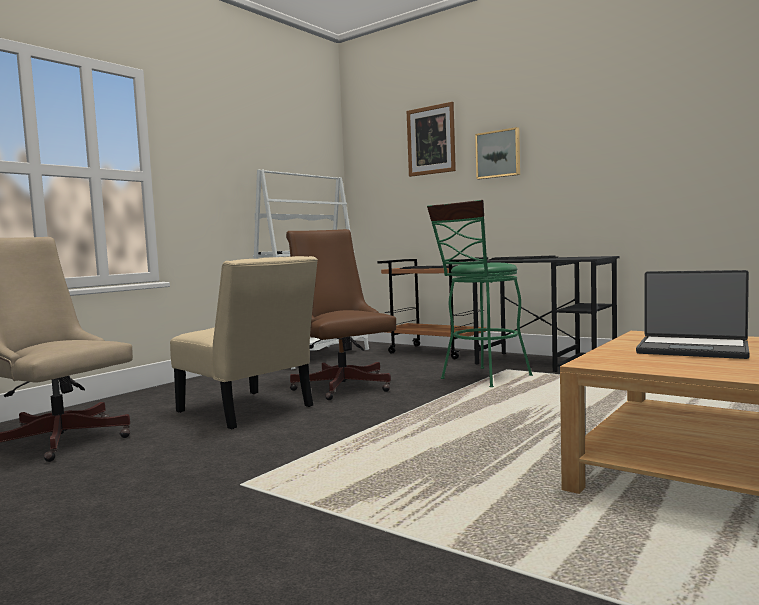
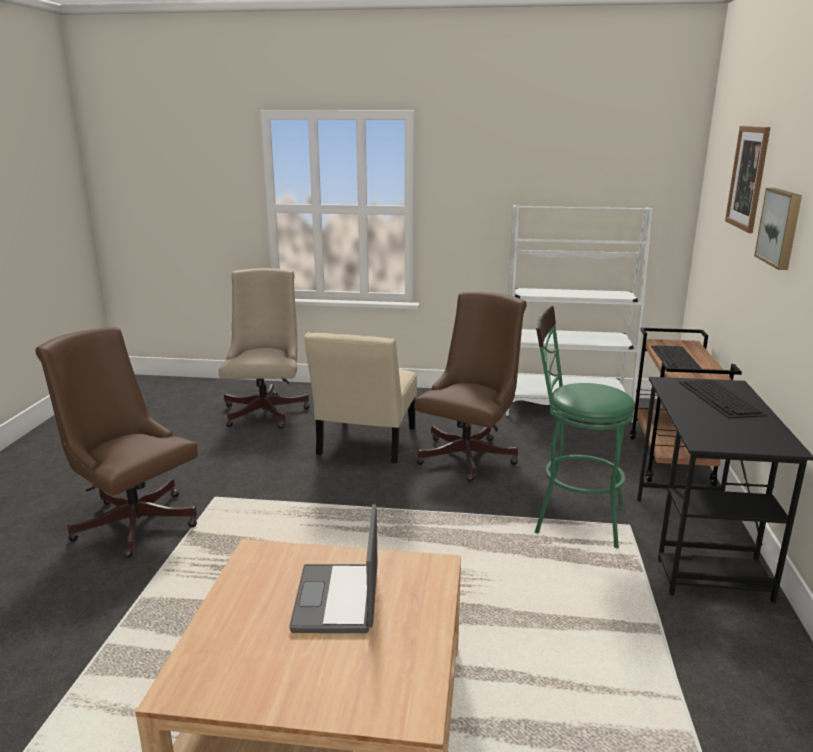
camera: 60 degrees right, 15 degrees up
(212, 544) = (132, 520): none -> brown office chair

